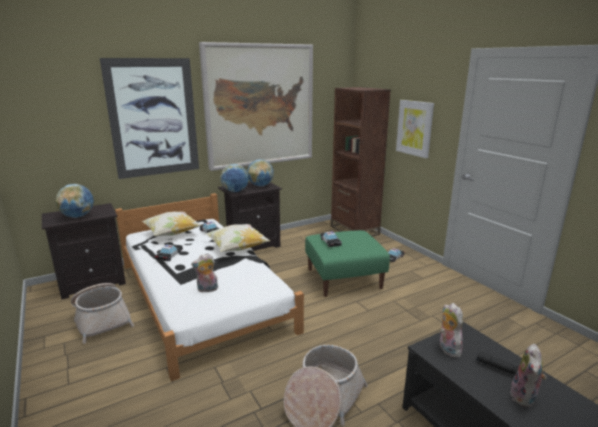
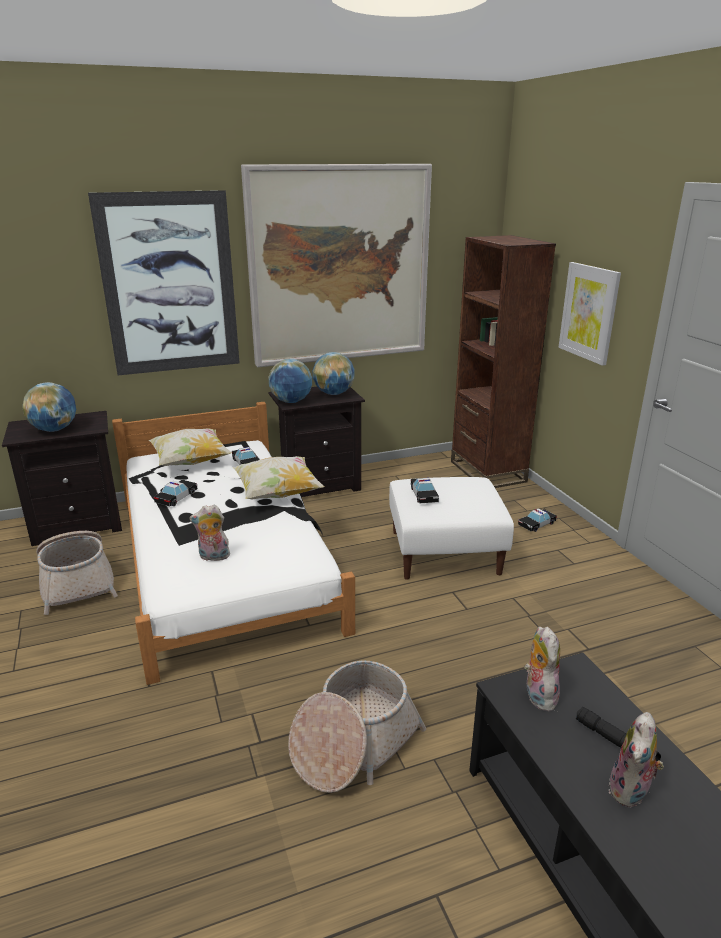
camera: 10 degrees right, 5 degrees up
(344, 278) = (445, 552): green ottoman -> white ottoman

